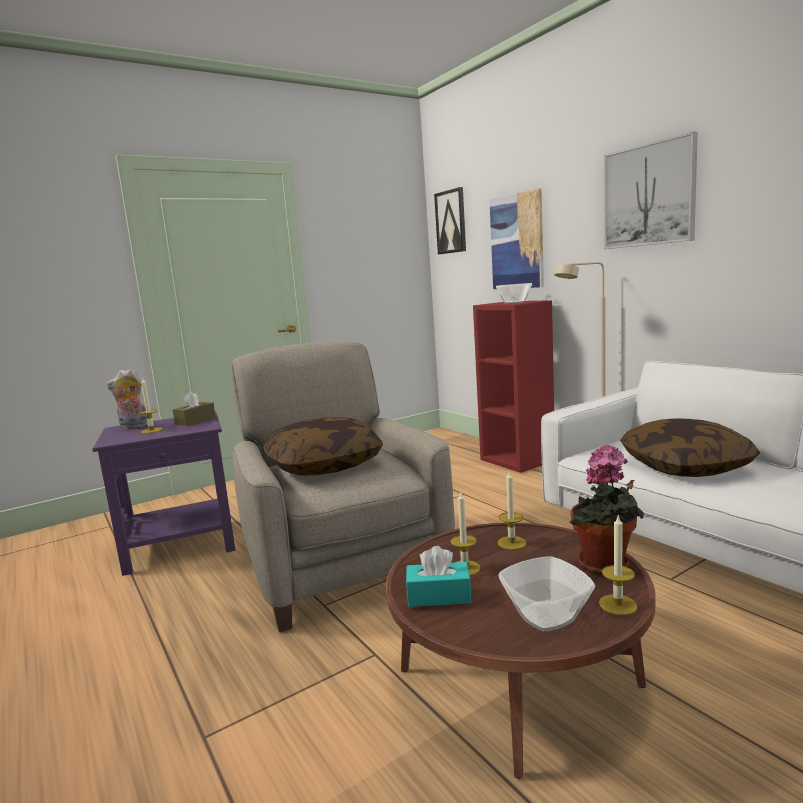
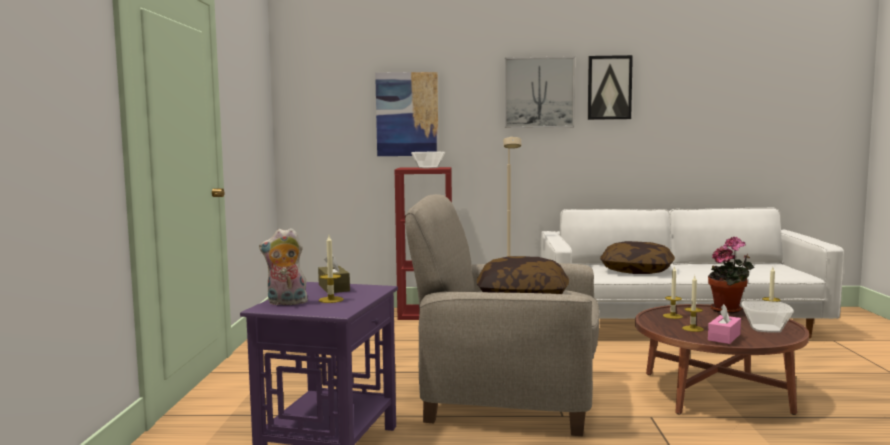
camera: 55 degrees left, 5 degrees down
(134, 427) = (286, 303): plush toy -> plush toy turned 60 degrees clockwise
(439, 596) = (724, 337): turquoise tissue box -> pink tissue box
(451, 222) = (314, 86): picture -> picture (609, 87)

